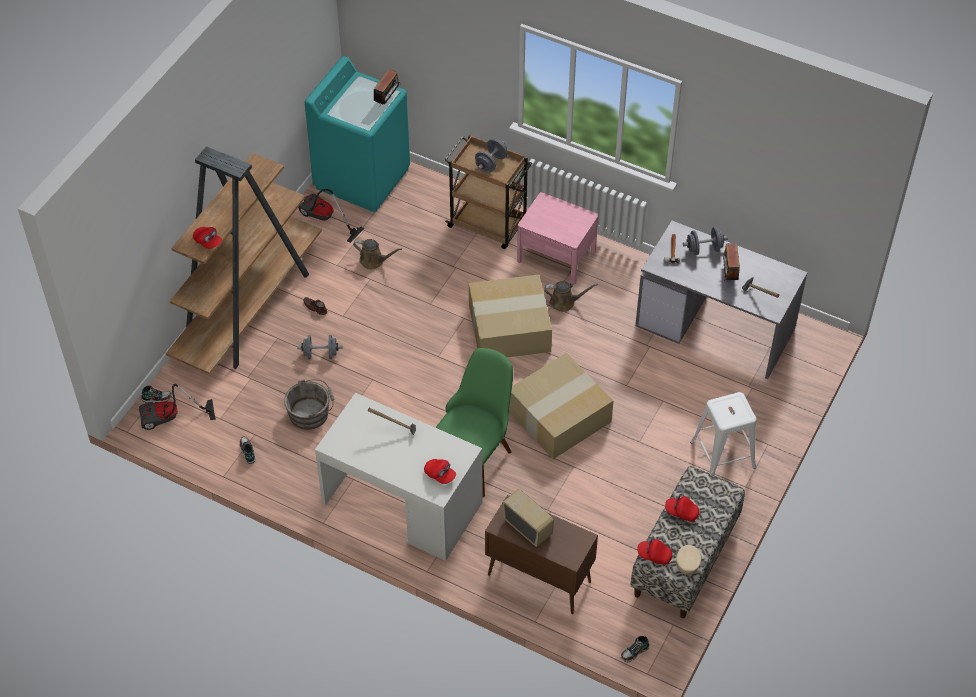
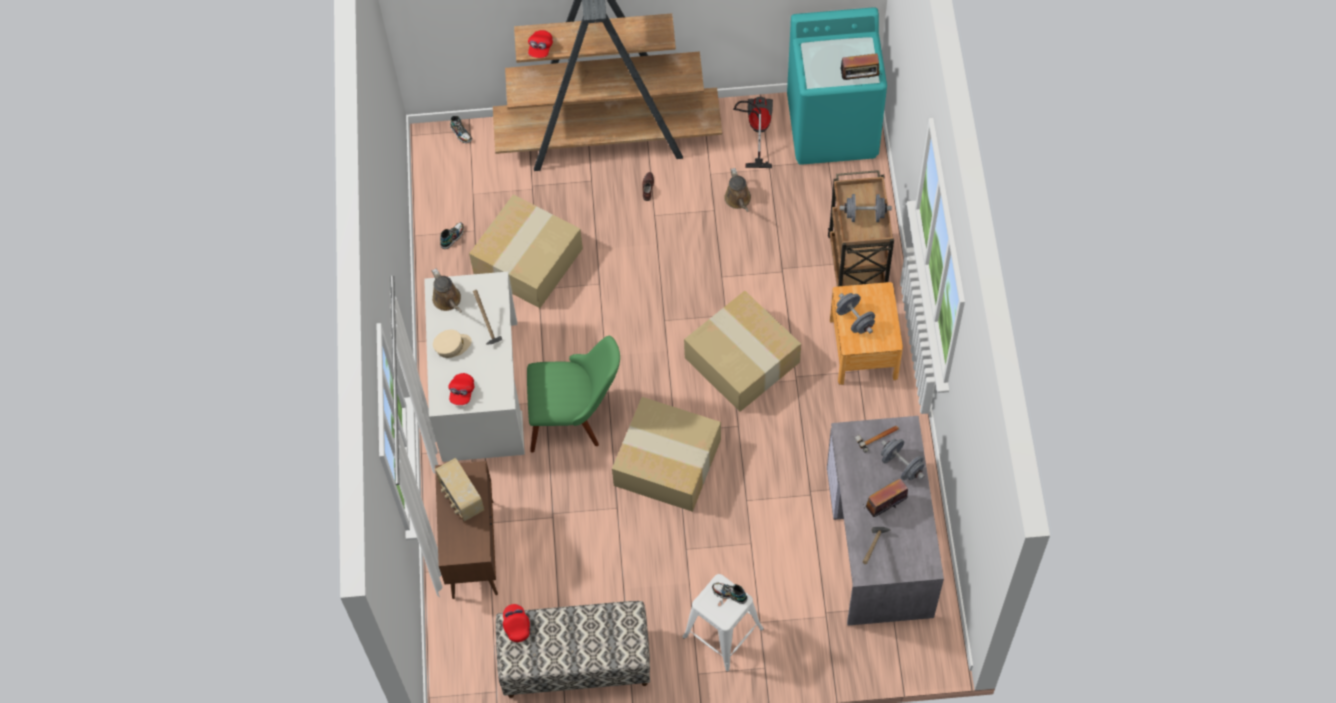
camera: 60 degrees right, 10 degrees up
(171, 419) = (446, 158): vacuum cleaner -> none
(311, 413) = (527, 259): grey bucket -> cardboard box
(320, 354) = (598, 225): grey dumbbell -> grey dumbbell (854, 320)
(528, 527) = (461, 498): radio -> radio turned 135 degrees clockwise
(556, 256) = (863, 348): pink nightstand -> brown nightstand
(565, 302) = (810, 389): brown watering can -> brown watering can (448, 301)
(634, 652) = (445, 674): shoe -> shoe (729, 594)
(681, 512) = (581, 623): red cap -> none
(687, 561) = (528, 658): beige cap -> beige cap (452, 346)

